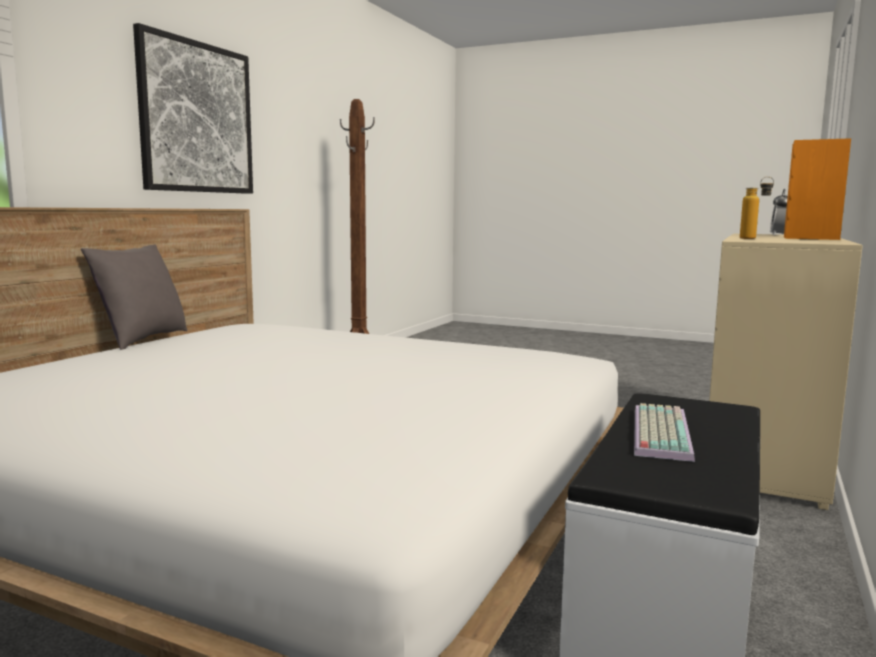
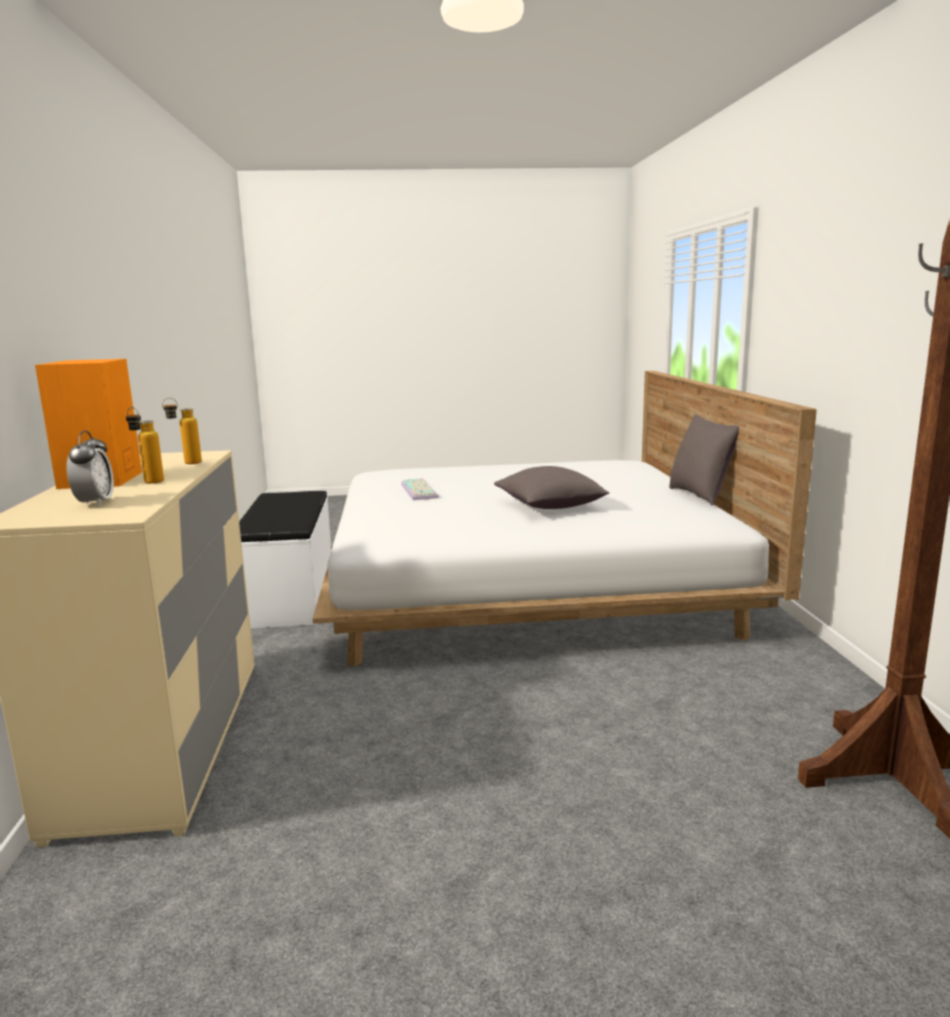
camera: 150 degrees right, 5 degrees up
(197, 118) = (853, 291): picture -> none
(324, 348) = (550, 506): none -> grey pillow
(658, 432) = (293, 509): keyboard -> keyboard (420, 491)
(765, 236) = (148, 481): none -> bottle

